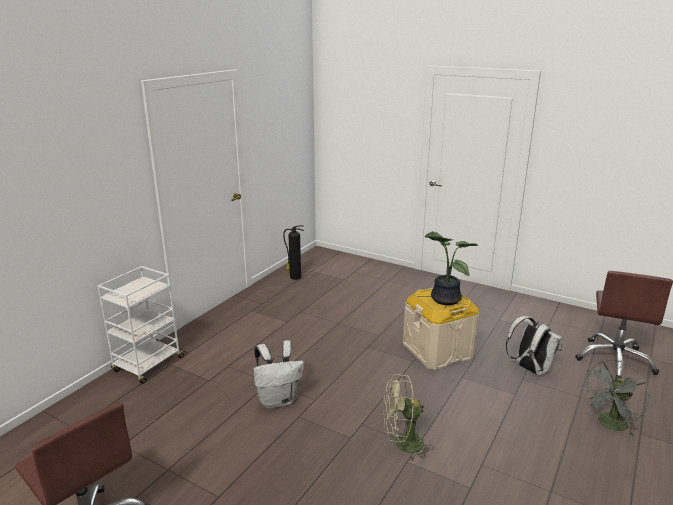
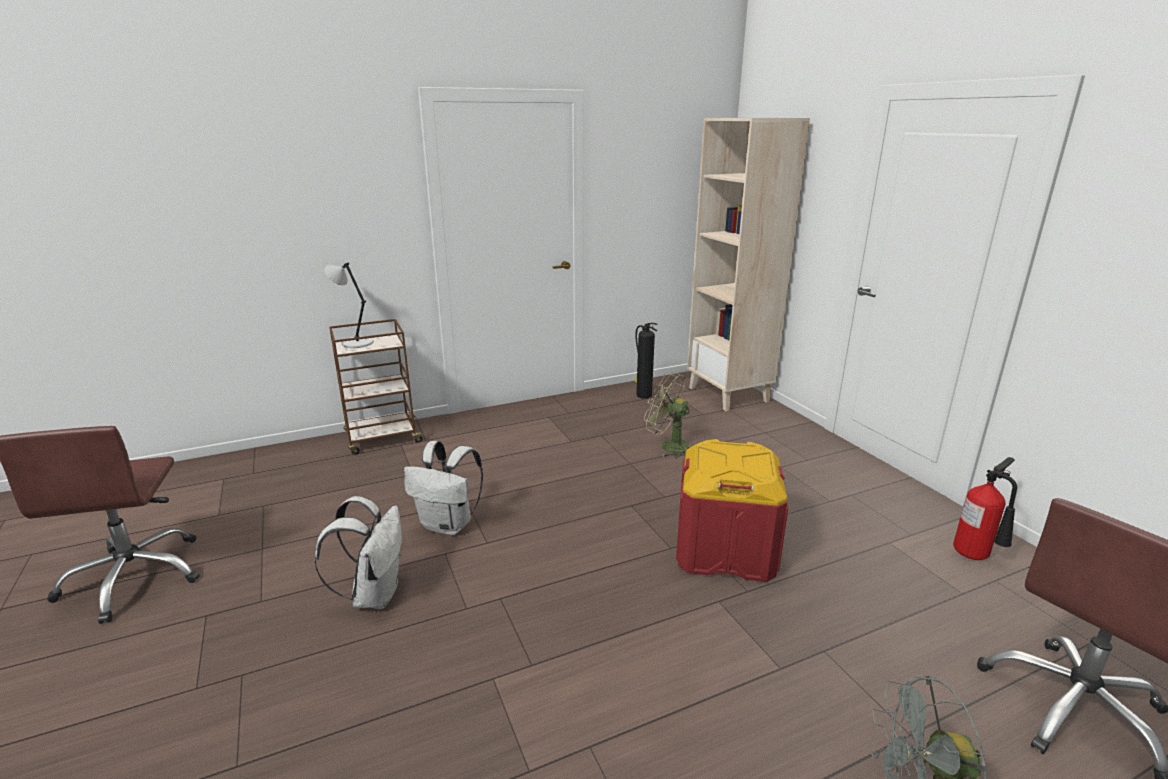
camera: 35 degrees right, 0 degrees up
(126, 293) = (355, 343): none -> grey table lamp
(148, 365) = (382, 438): white cart -> brown cart
(345, 262) = (729, 395): none -> beige bookcase
(402, 444) = (517, 652): green fan -> green fan (668, 446)
(438, 351) = (725, 549): beige storage box -> red storage box
(443, 299) = (732, 463): potted plant -> none
(530, 369) = (856, 641): white backpack -> white backpack (374, 594)
(535, 312) = (976, 556): none -> fire extinguisher

